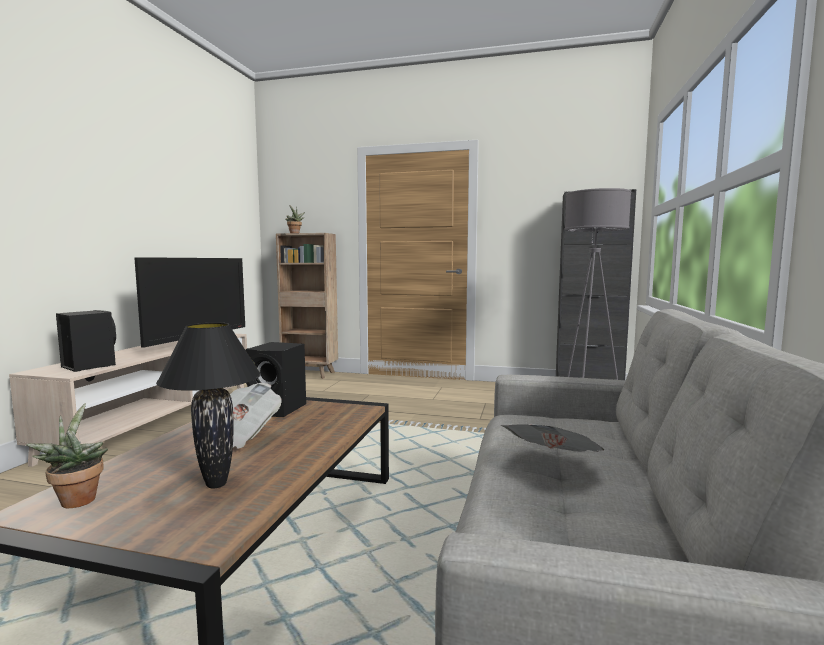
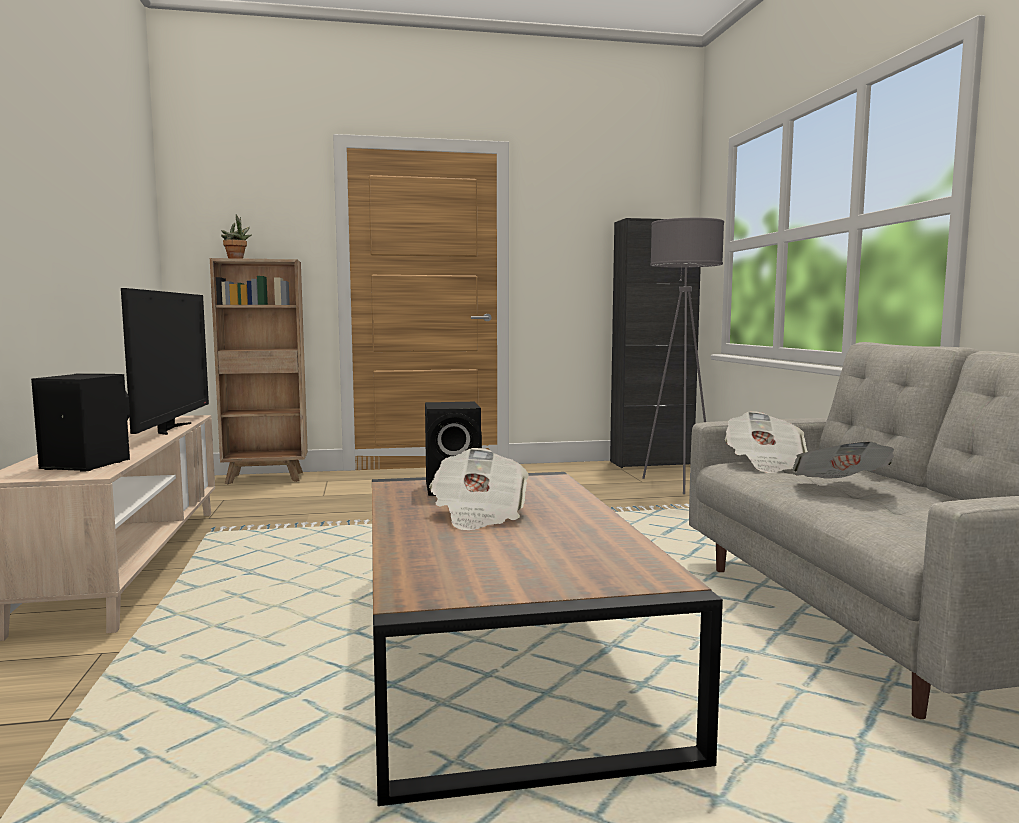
camera: 25 degrees left, 0 degrees up
(76, 499) = (440, 581): potted plant -> none
(217, 484) = (561, 548): black table lamp -> none
(540, 422) = (765, 464): none -> newspaper

